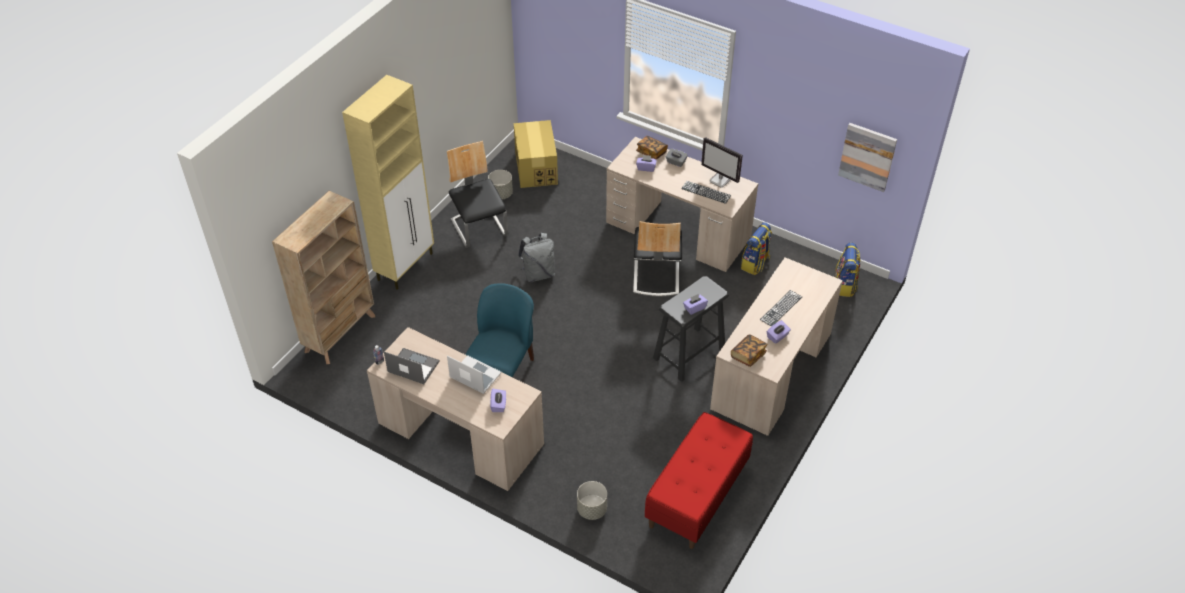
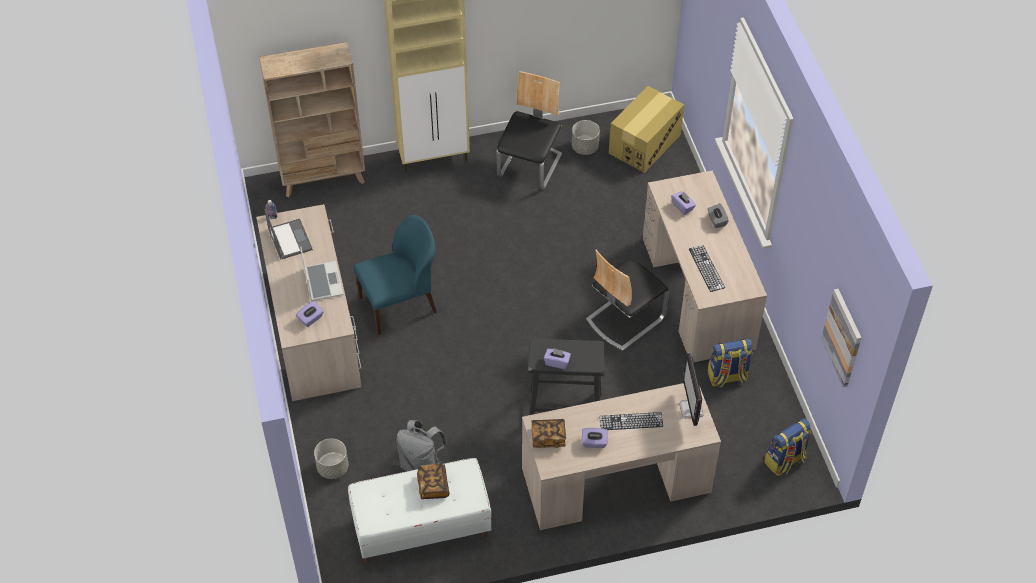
camera: 45 degrees right, 5 degrees up
(538, 274) = (528, 242): grey backpack -> grey backpack (421, 464)
(651, 152) = (706, 196): book -> book (433, 486)
(697, 496) = (421, 528): red bench -> white bench
(720, 180) = (734, 267): monitor -> monitor (691, 409)

